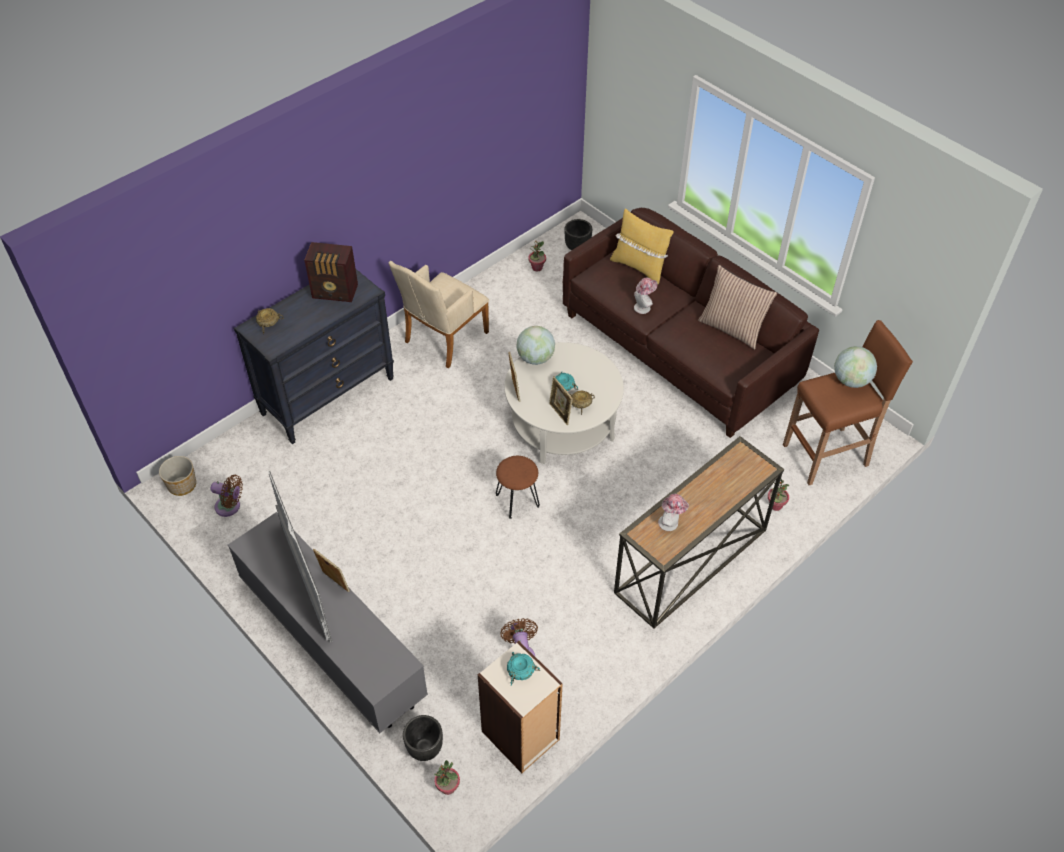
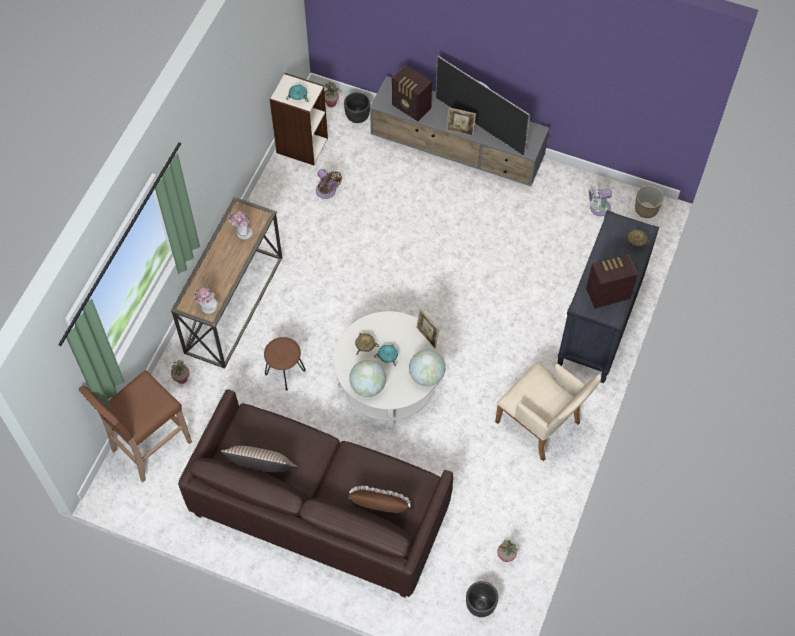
camera: 155 degrees right, 10 degrees up
(230, 507) = (597, 208): brown fan -> white fan
(370, 641) = (411, 107): none -> radio
(443, 340) = (541, 426): beige armchair -> beige armchair turned 120 degrees clockwise
(517, 500) = (389, 299): brown stool -> brown stool (285, 372)
(560, 413) = (378, 330): picture frame -> none
(639, 267) = (380, 512): yellow pillow -> brown pillow
(644, 307) = (354, 463): hat -> hat (207, 308)
(851, 380) = (134, 419): globe -> globe (368, 386)

